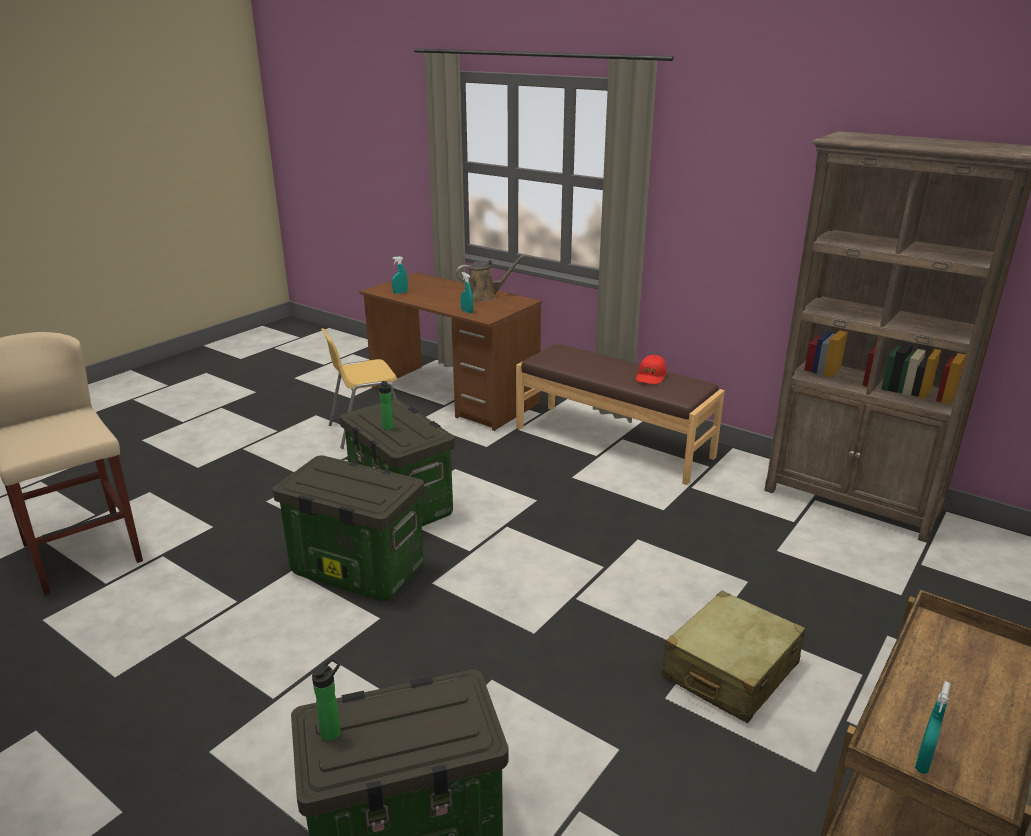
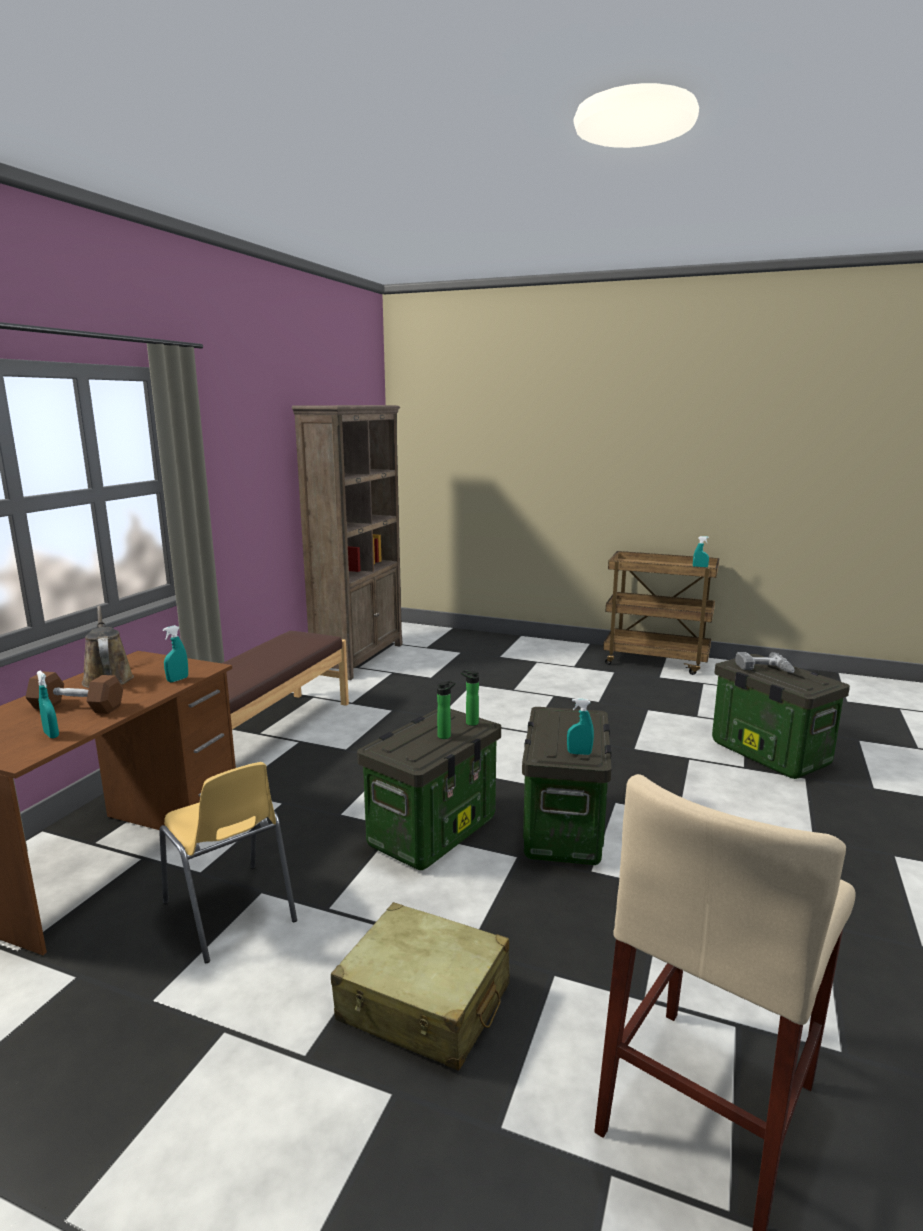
camera: 105 degrees left, 10 degrees down
(306, 478) = (579, 753): none -> turquoise spray bottle
(333, 731) = (807, 683): bottle -> bottle (470, 722)
(416, 711) = (764, 669): none -> power drill
(437, 294) = (77, 707): none -> brown dumbbell
(651, 376) = (276, 648): red cap -> none
(730, 671) = (561, 687): beige suitcase -> beige suitcase (424, 1003)

